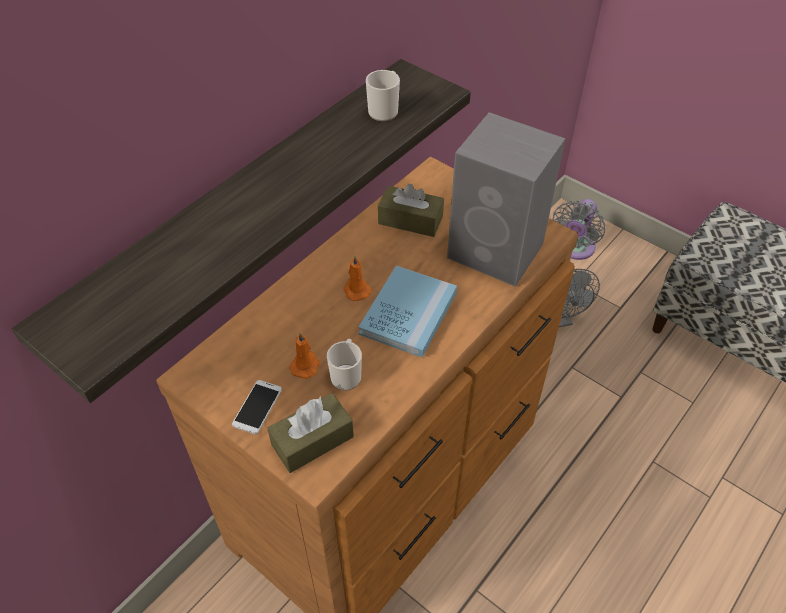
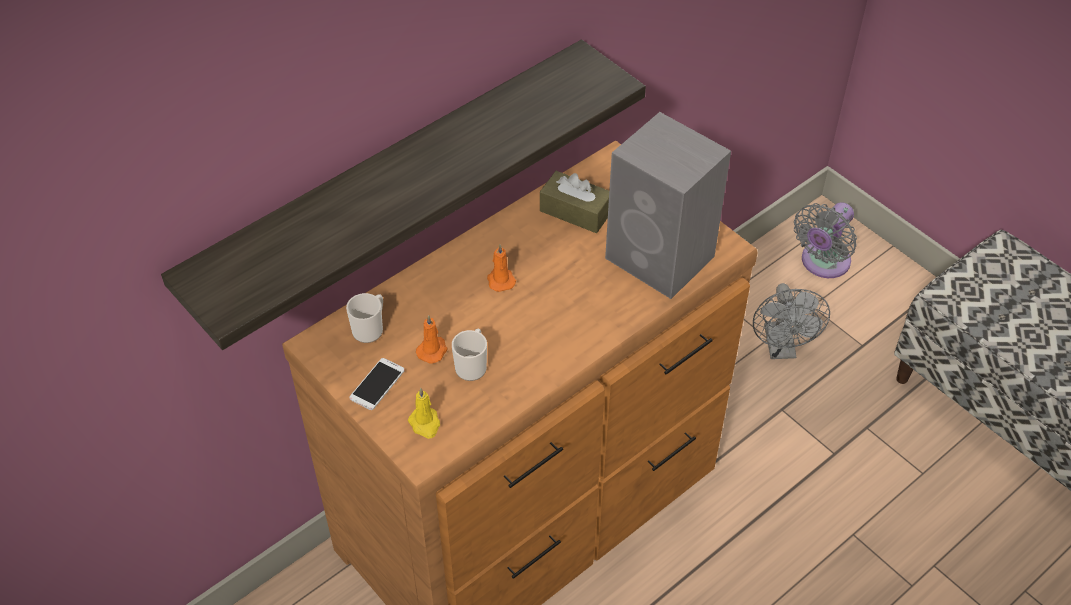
camera: 10 degrees right, 0 degrees up
(312, 440) = (425, 424): brown tissue box -> yellow candle
(385, 110) = (550, 97): mug -> mug (370, 329)
(408, 313) = (549, 312): blue book -> none

